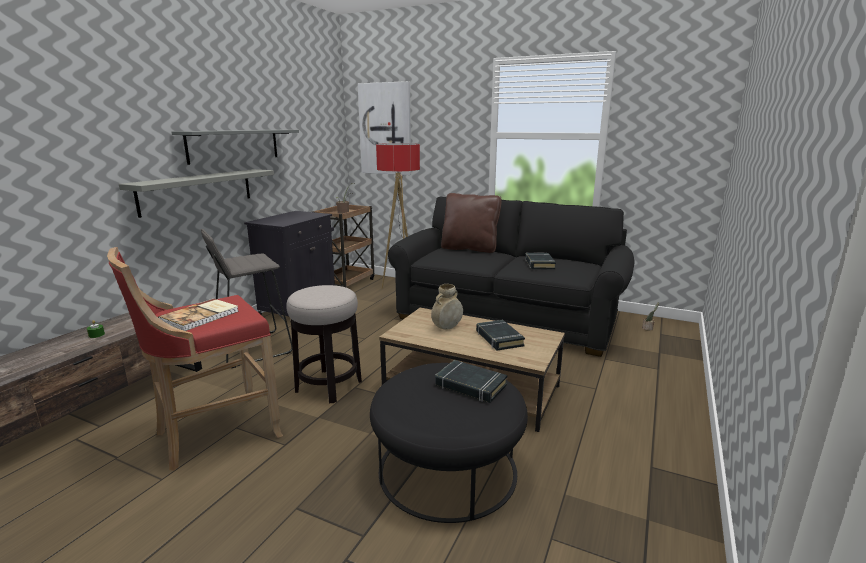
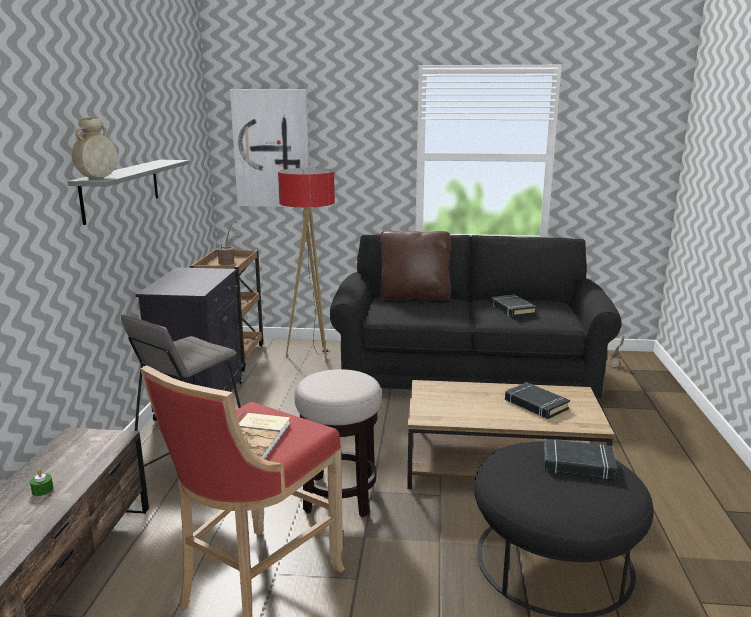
camera: 20 degrees left, 0 degrees up
(197, 191) = (93, 260): grey shelf -> none
(447, 328) = (470, 401): beige vase -> beige vase (98, 178)

